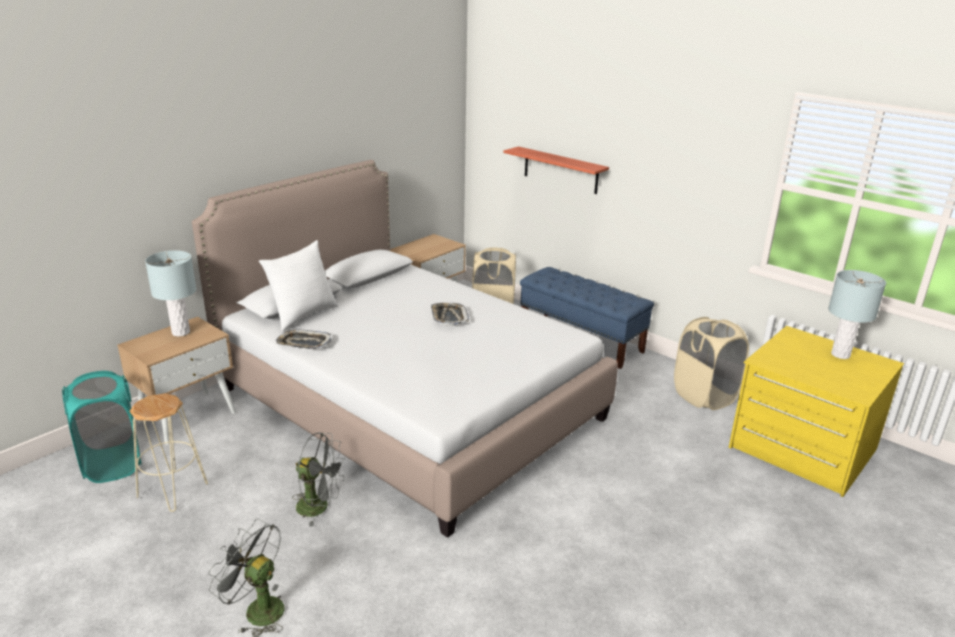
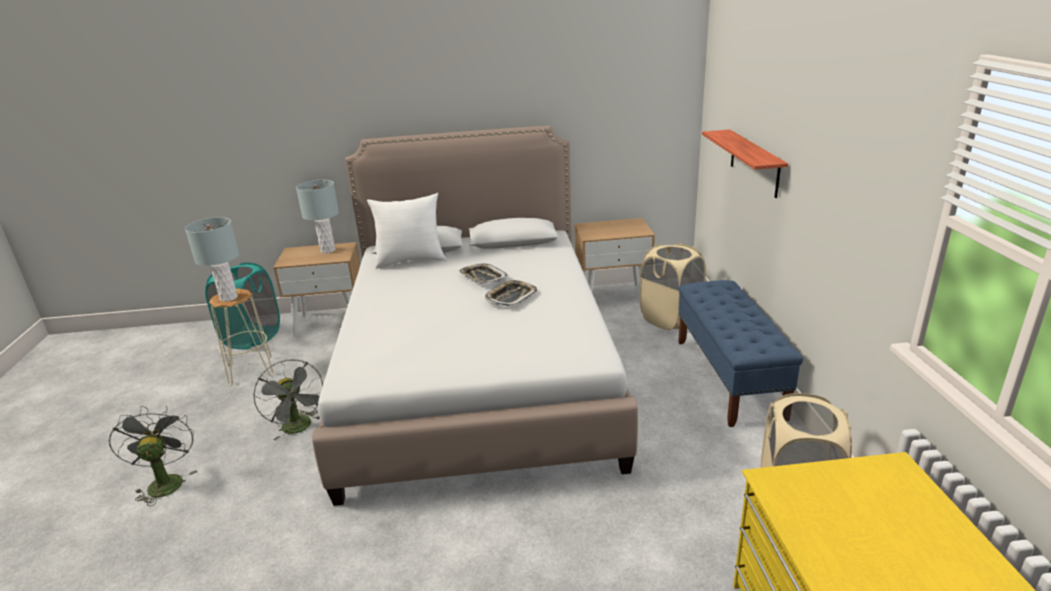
camera: 45 degrees right, 0 degrees up
(304, 343) = (372, 282): tray -> tray (483, 277)
(840, 354) = (929, 533): grey table lamp -> grey table lamp (228, 297)

